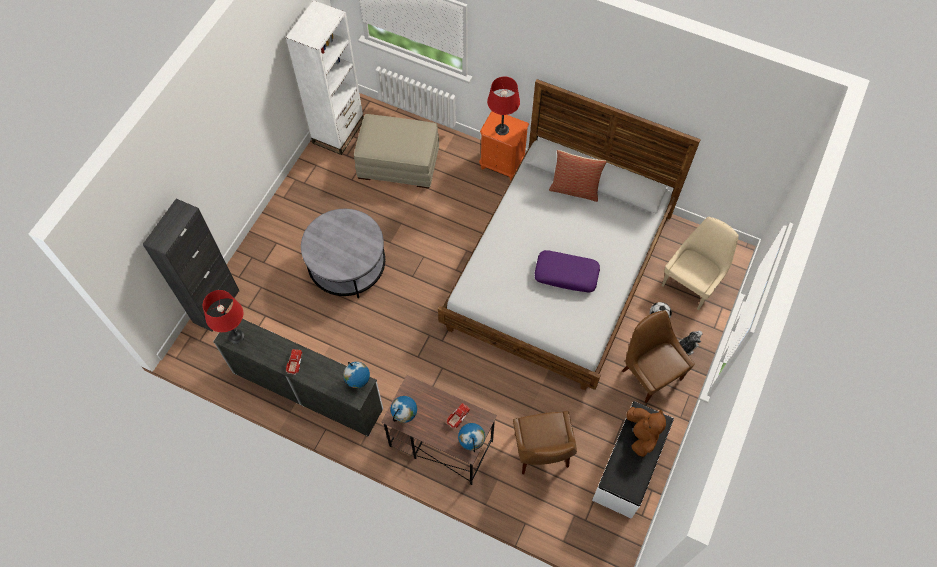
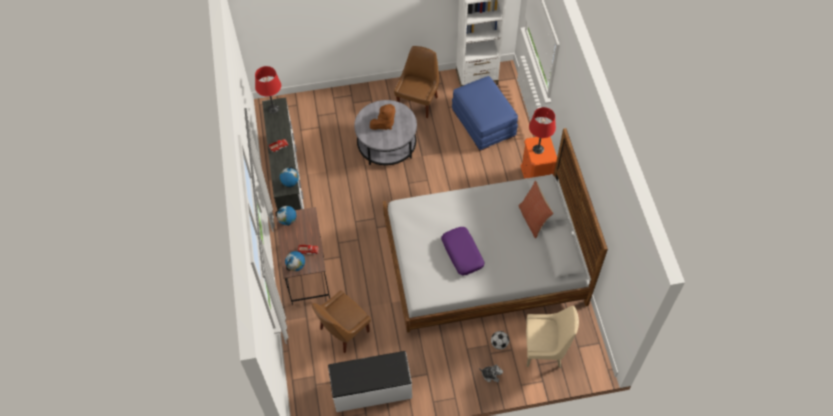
camera: 55 degrees right, 5 degrees down
(216, 306) = (305, 100): black cabinet -> none
(398, 163) = (483, 122): beige ottoman -> blue ottoman
(641, 435) = (383, 369): brown plush toy -> brown plush toy (384, 124)
(650, 373) = (451, 363): brown chair -> brown chair (418, 102)

